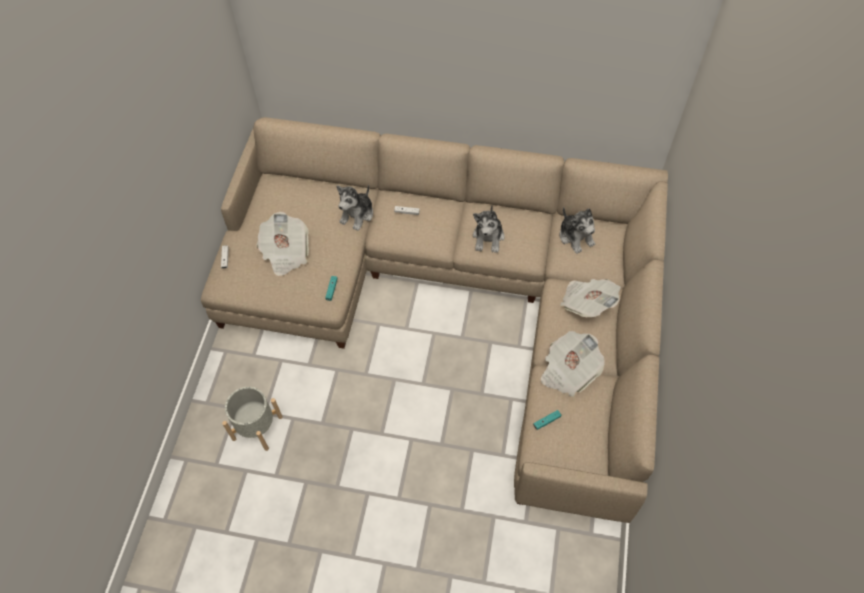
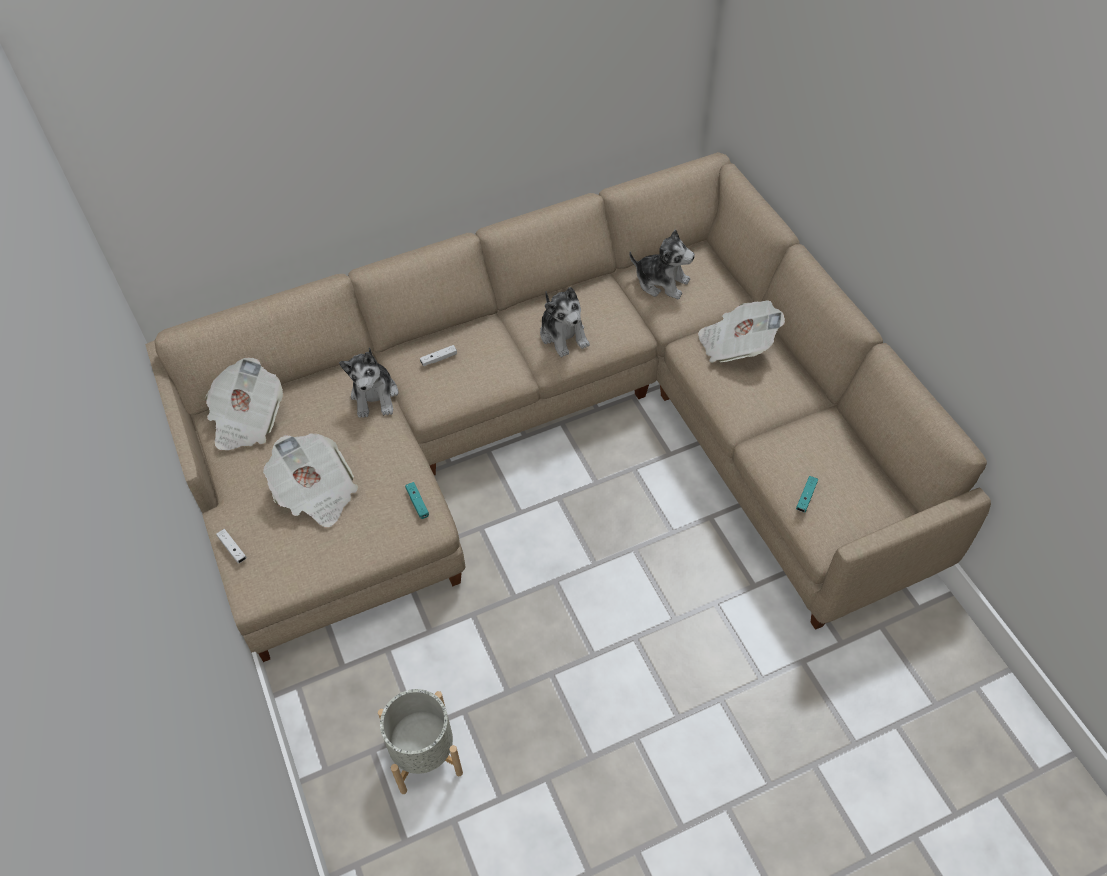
camera: 35 degrees left, 5 degrees down
(568, 371) = (780, 428): newspaper -> newspaper (247, 420)

